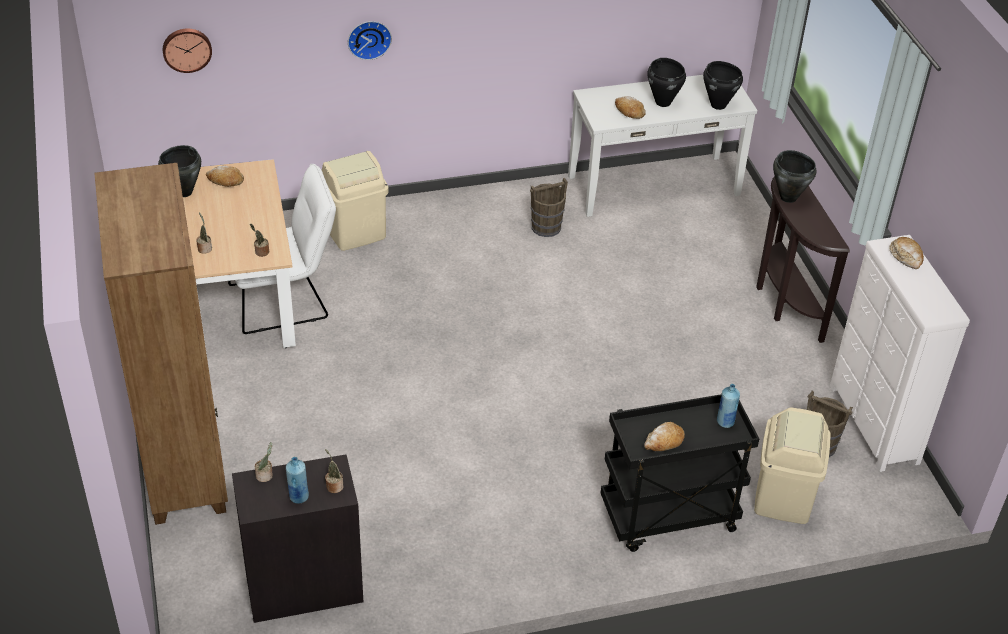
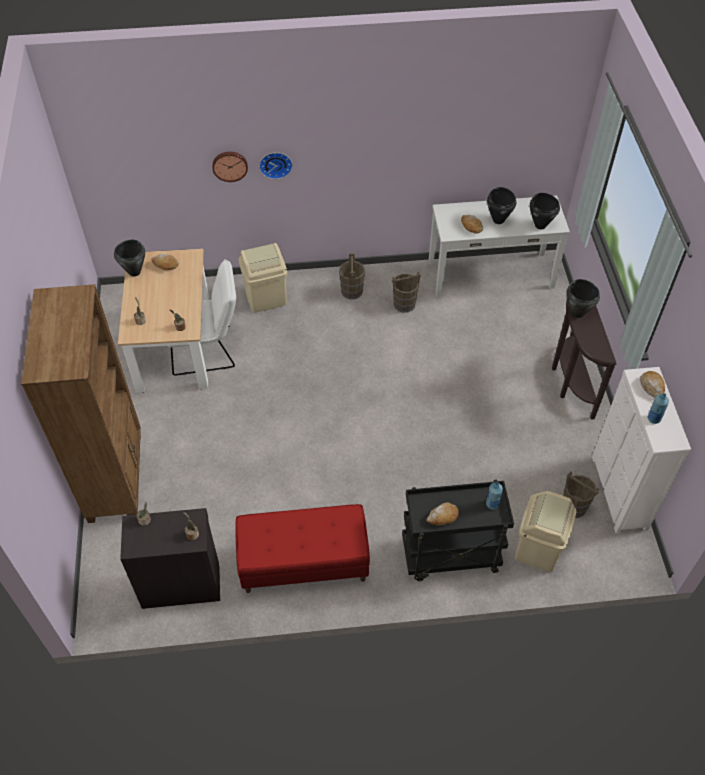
camera: 10 degrees right, 10 degrees up
(187, 49) = (139, 167): wall clock -> wall clock (230, 165)
(298, 497) = (165, 540): blue bottle -> blue bottle (653, 418)
(471, 217) = (351, 291): none -> brown bucket
(471, 546) = (303, 564): none -> red bench

